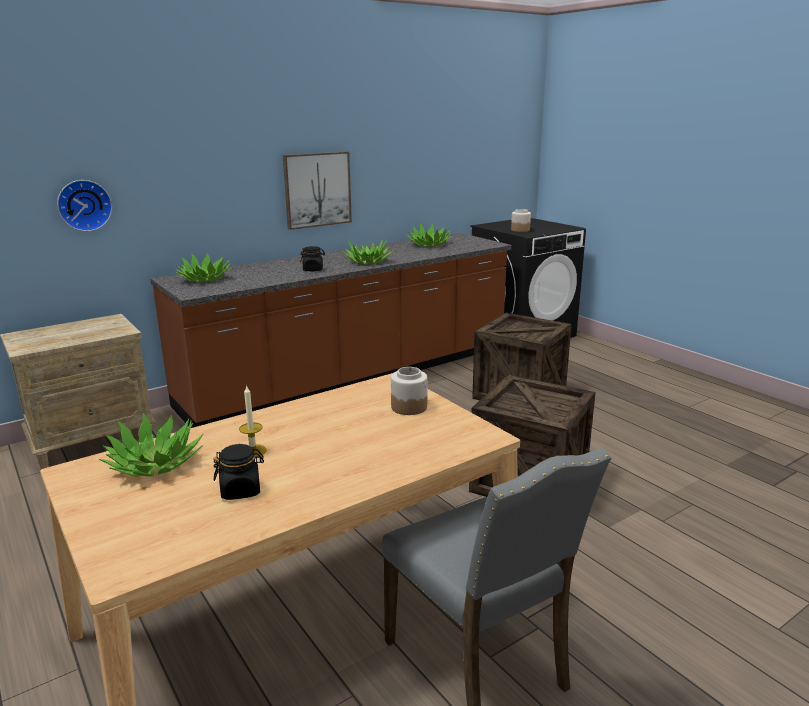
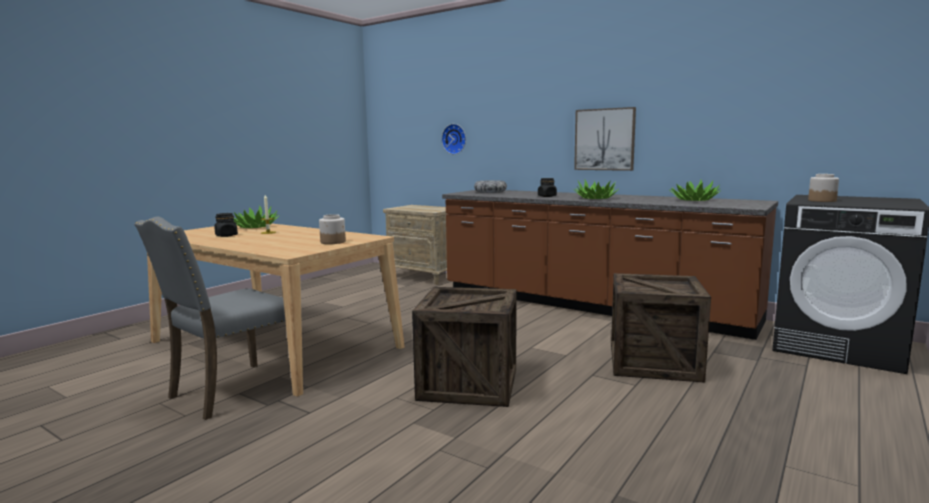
camera: 70 degrees right, 10 degrees down
(204, 279) = (490, 191): potted plant -> bowl

